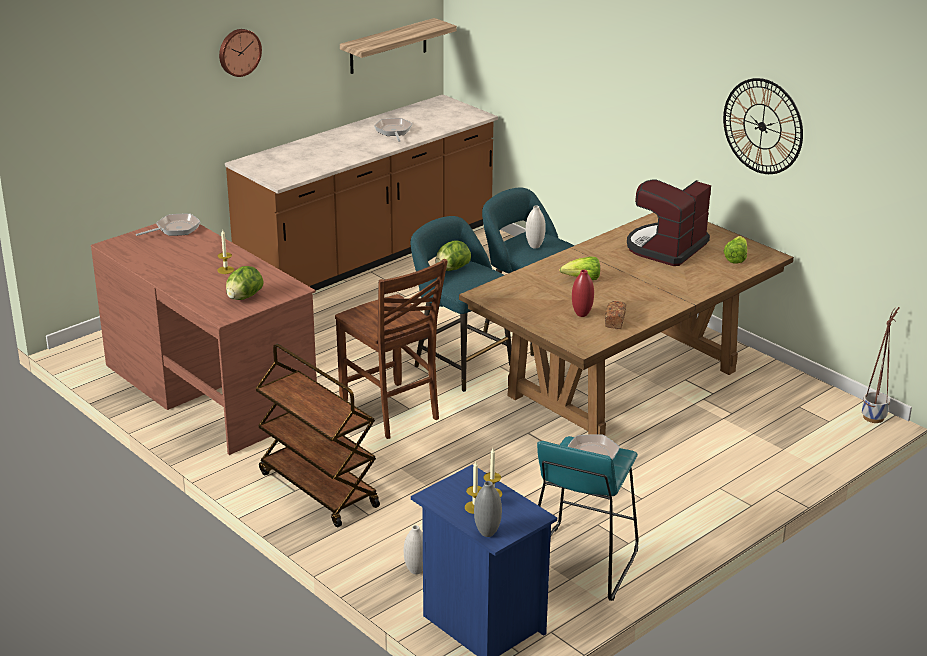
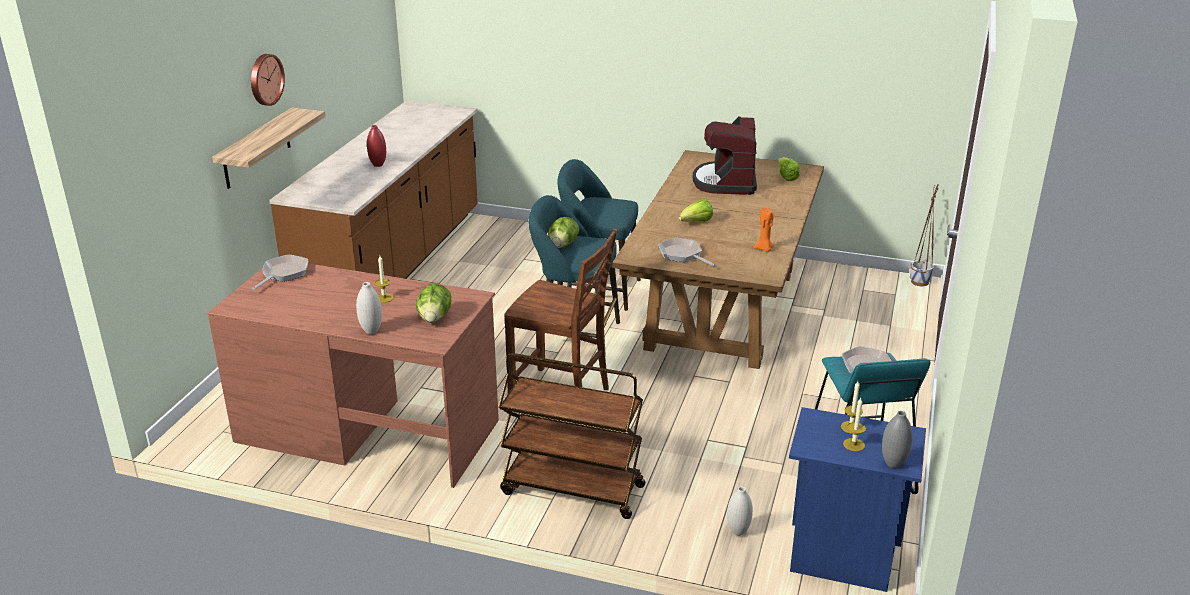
camera: 30 degrees left, 0 degrees up
(388, 46) = (366, 58): shelf -> shelf (256, 148)
(393, 131) = (401, 138): frying pan -> frying pan (682, 255)
(534, 246) = (608, 209): white vase -> white vase (371, 331)
(581, 314) = (732, 251): red vase -> red vase (378, 165)
(614, 321) = (764, 249): bread -> orange candle
(762, 126) = (783, 57): wall clock -> none

